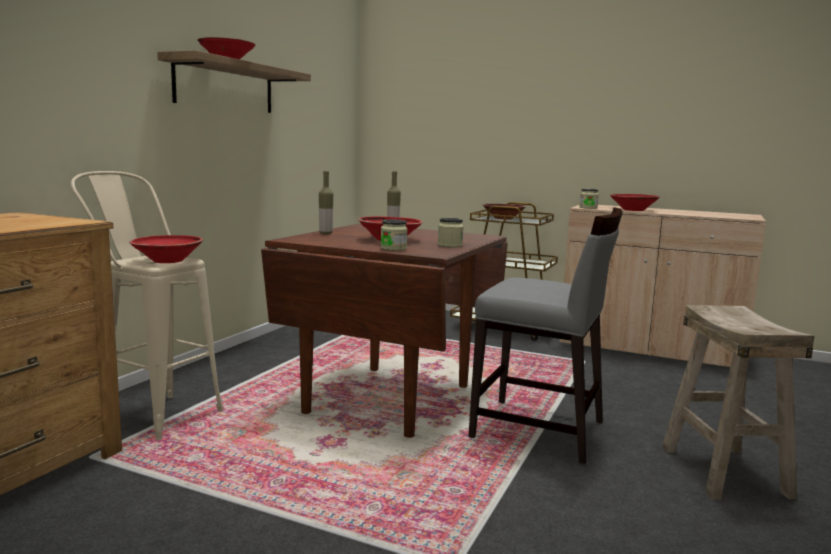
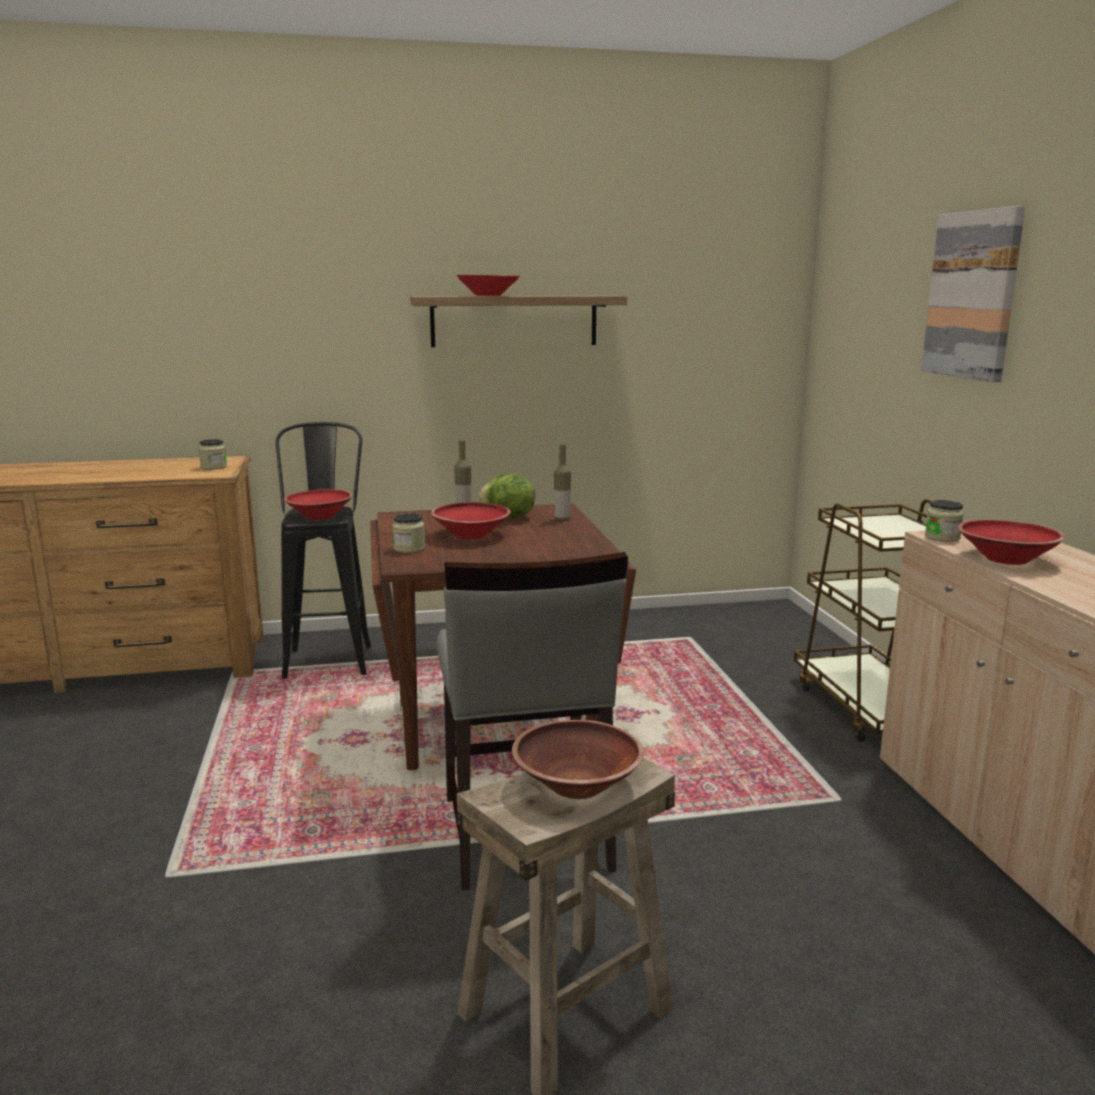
camera: 55 degrees right, 5 degrees up
(153, 413) = (330, 656): beige stool -> black stool
(363, 232) = (508, 518): none -> lettuce
(450, 245) = (481, 558): jar -> jar (214, 467)
(503, 218) = (881, 526): brown bowl -> brown bowl (576, 785)
(524, 87) = (973, 295): none -> picture

